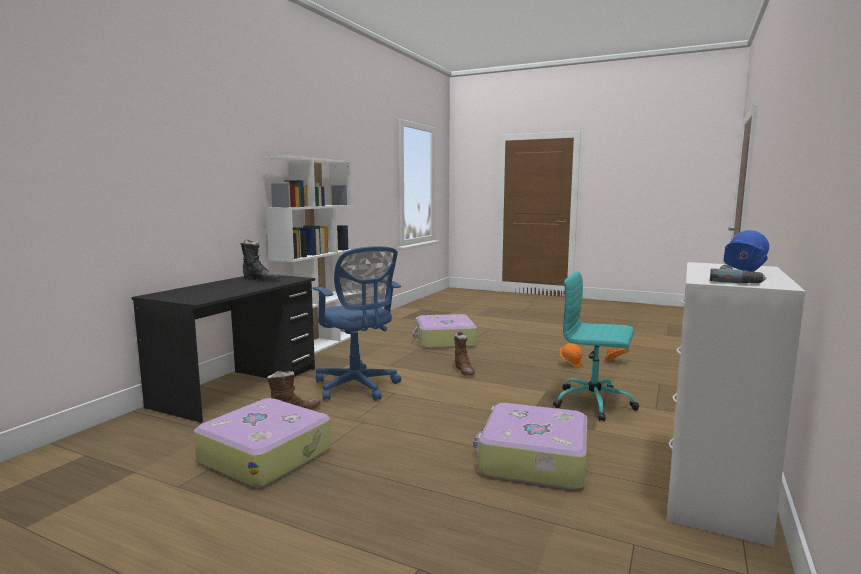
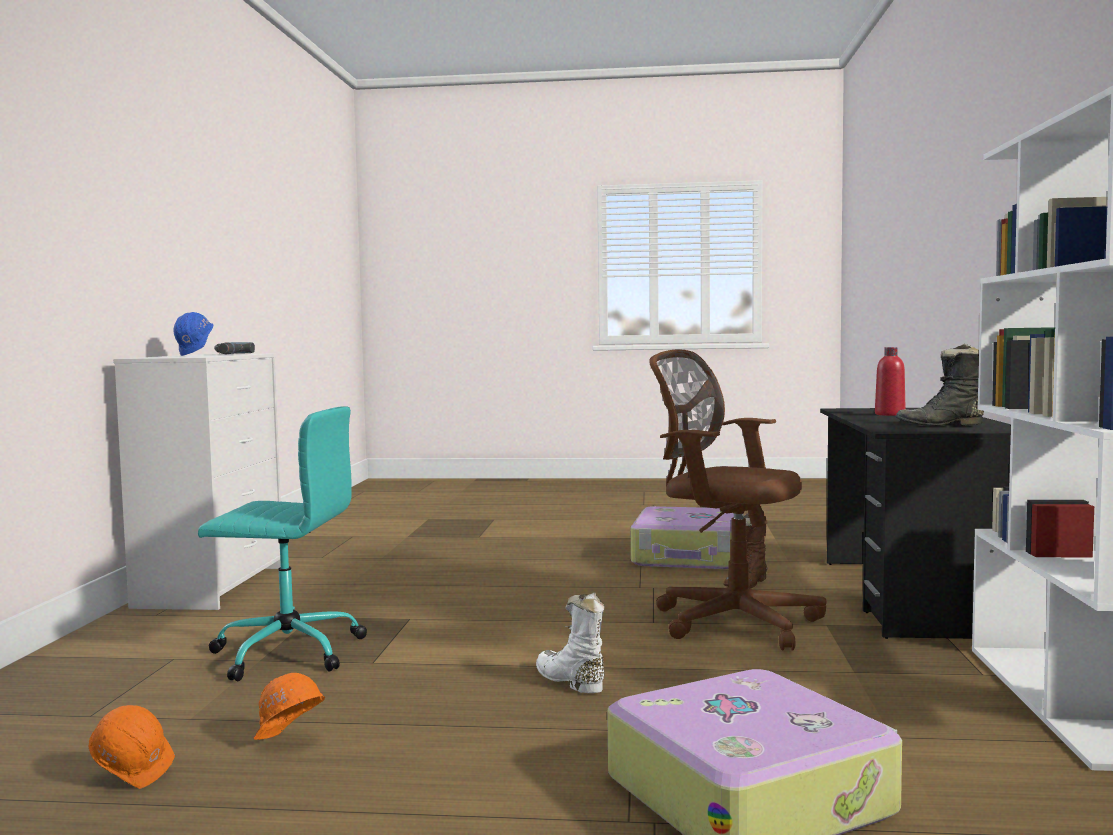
camera: 160 degrees right, 5 degrees down
(218, 291) = (890, 414): none -> red bottle
(357, 387) = (730, 621): blue office chair -> brown office chair
(464, 371) = (569, 681): brown boot -> white boot
(532, 460) = (401, 584): suitcase -> none

